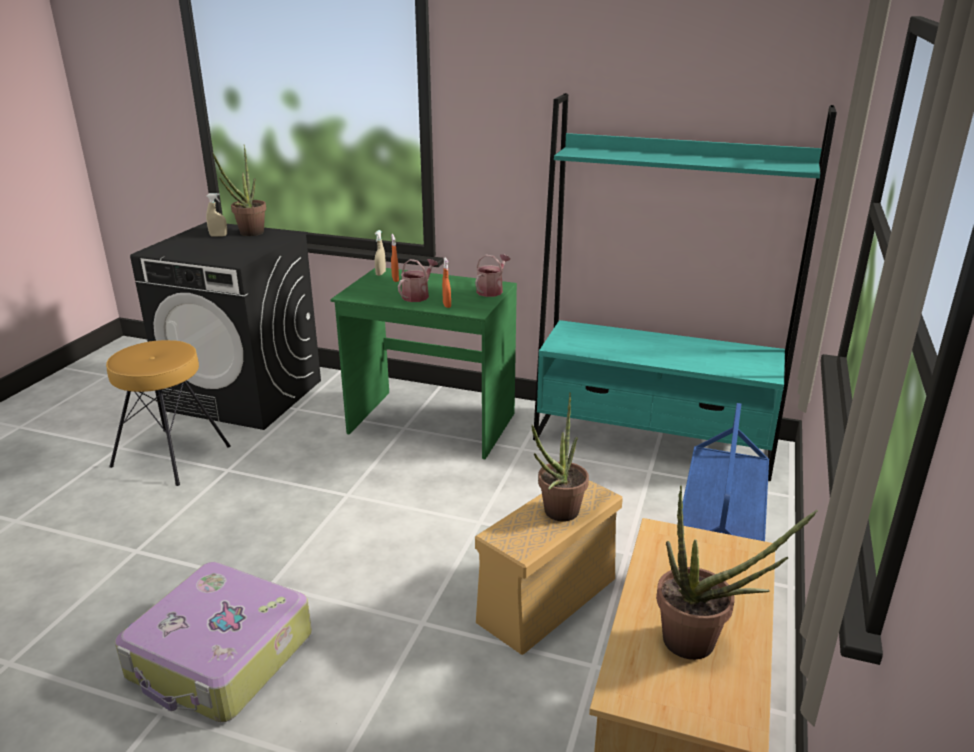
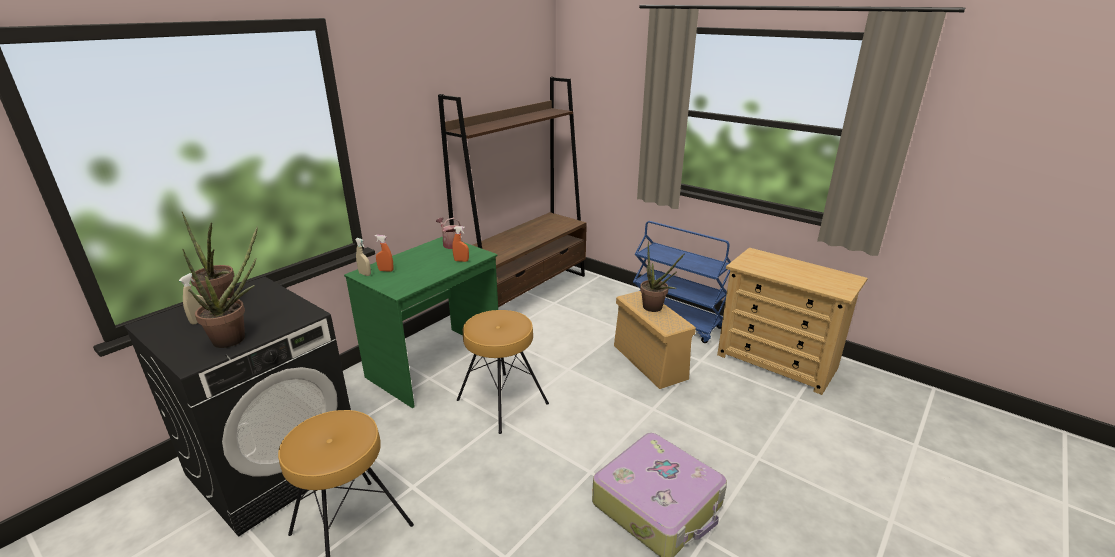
camera: 70 degrees left, 0 degrees up
(381, 487) = (502, 402): none -> brown stool
(417, 295) = (431, 267): watering can -> none
(653, 441) = (525, 293): turquoise bookcase -> brown bookcase
(700, 645) = (813, 274): potted plant -> potted plant (236, 337)

